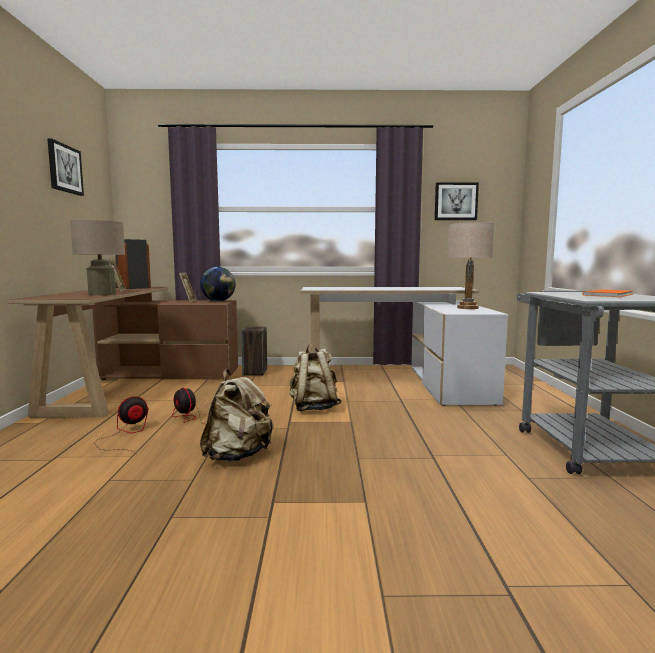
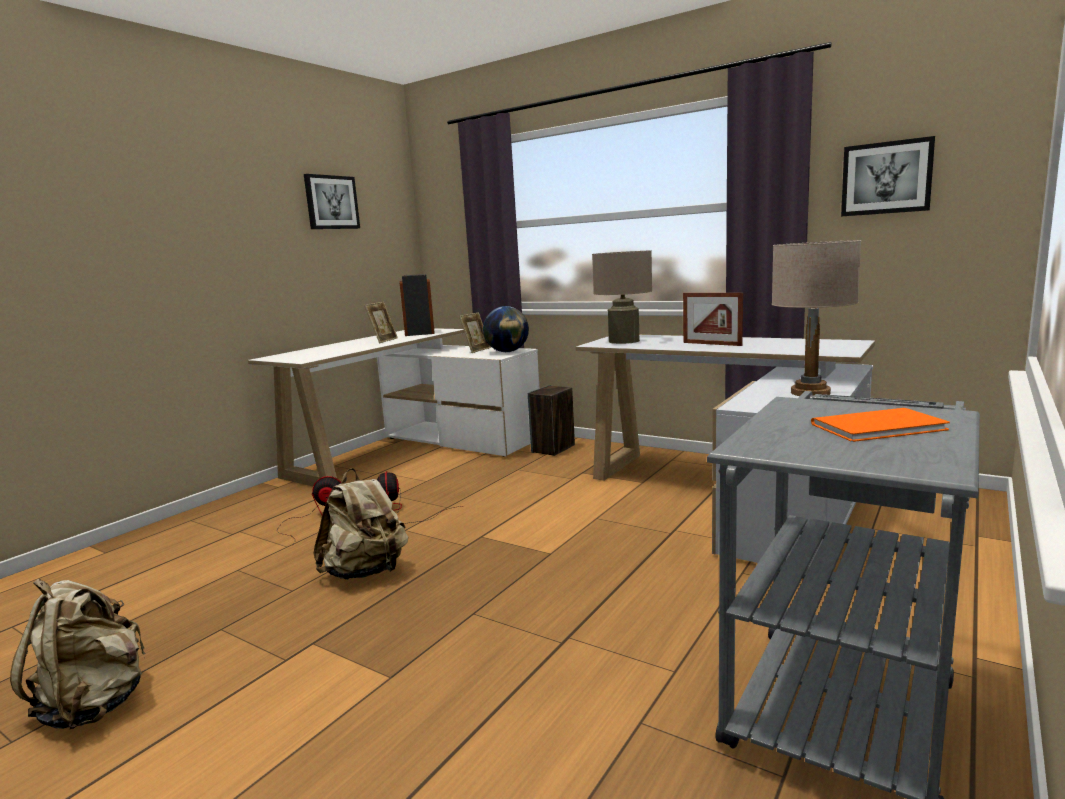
camera: 35 degrees right, 5 degrees up
(102, 294) = (343, 351): beige table lamp -> beige table lamp (623, 341)
(138, 385) = (412, 450): brown desk -> white desk
(313, 408) = (537, 521): beige backpack -> beige backpack (95, 704)
(384, 288) = (712, 344): none -> picture frame

